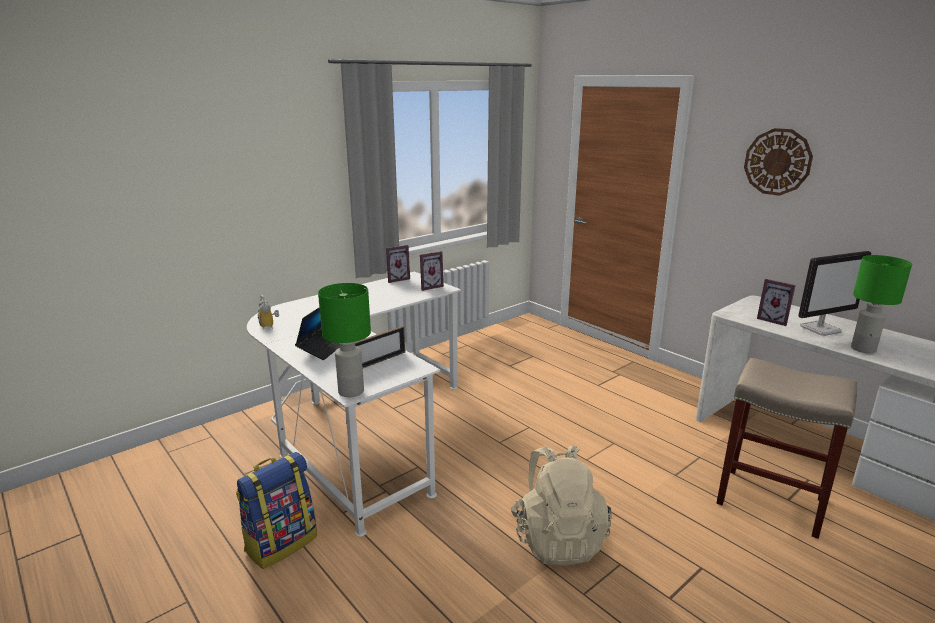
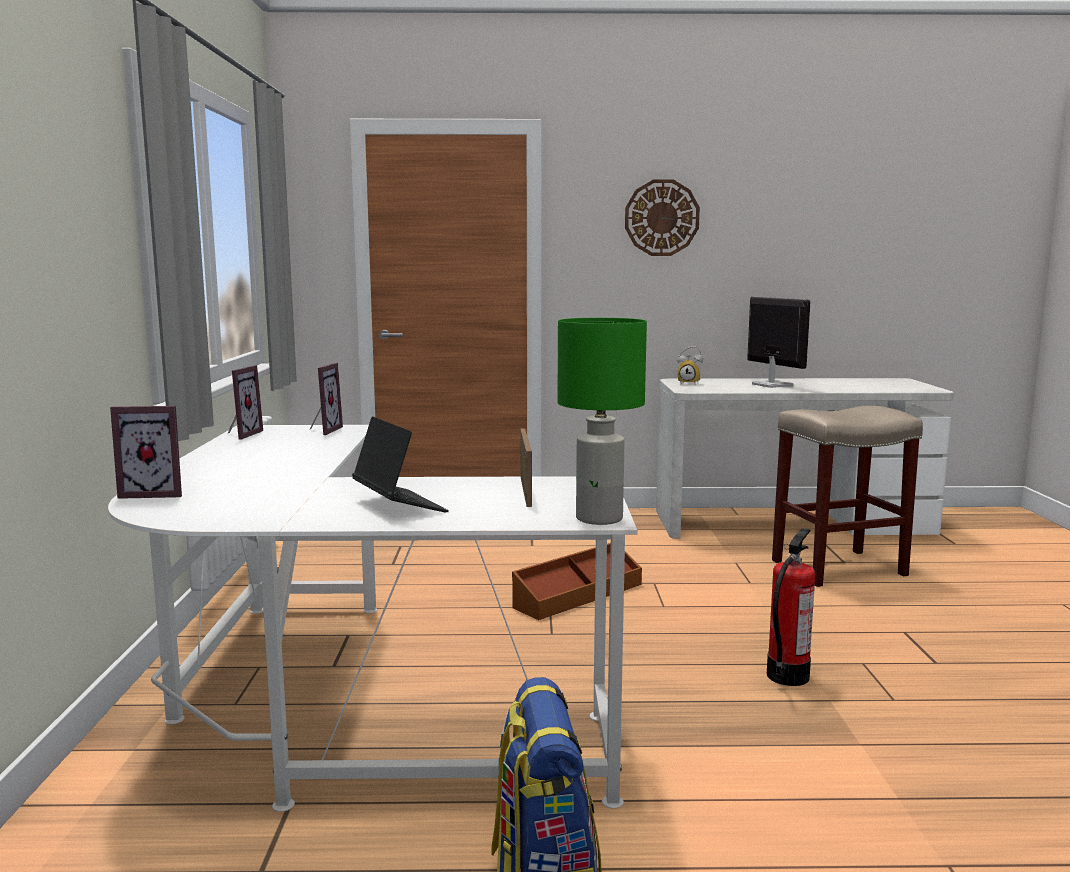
camera: 50 degrees left, 10 degrees down
(270, 326) = (207, 515): alarm clock -> alarm clock (689, 383)
(556, 428) = (577, 595): none -> brown storage box
(557, 539) = (787, 676): beige backpack -> fire extinguisher
(774, 320) = (729, 387): picture frame -> picture frame (155, 493)
(820, 329) = (771, 385): monitor -> monitor turned 45 degrees counterclockwise
(863, 349) = (828, 388): green table lamp -> none

